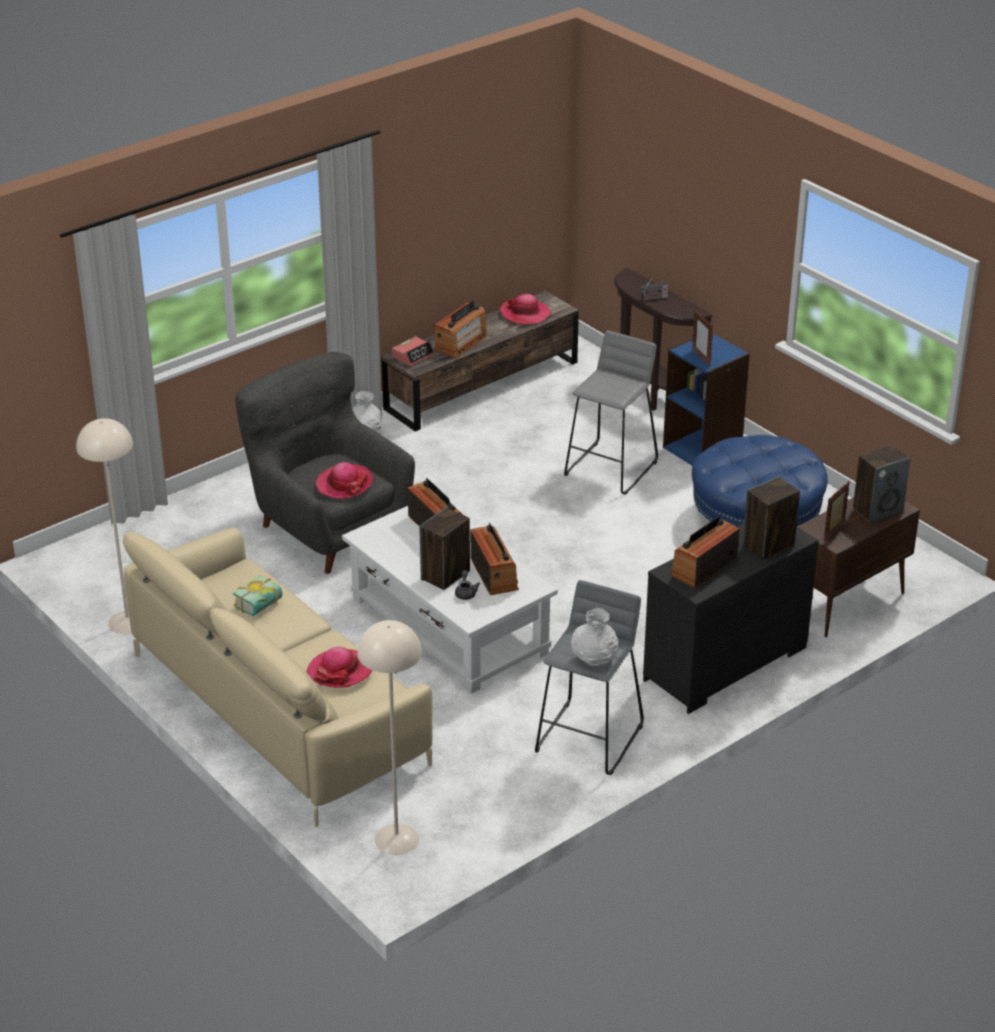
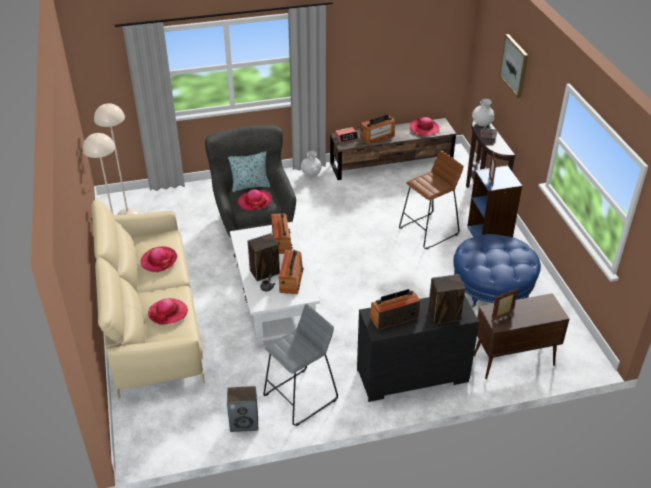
camera: 25 degrees right, 5 degrees up
(261, 606) = (159, 260): book -> hat
(316, 464) = (250, 186): none -> pillow
(396, 839) = (152, 422): beige floor lamp -> beige floor lamp (127, 213)
(594, 659) = (292, 356): white vase -> white vase (482, 124)
(611, 468) = (429, 231): grey stool -> brown stool
(681, 175) = (514, 65): none -> picture
(877, 510) = (541, 310): speaker -> speaker (244, 423)

